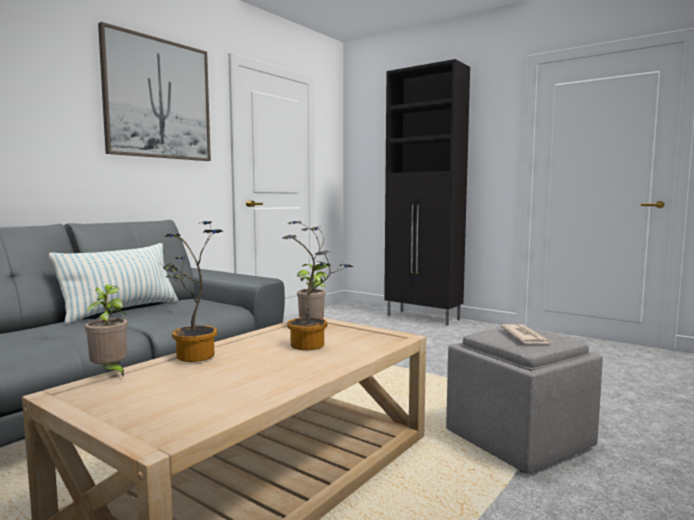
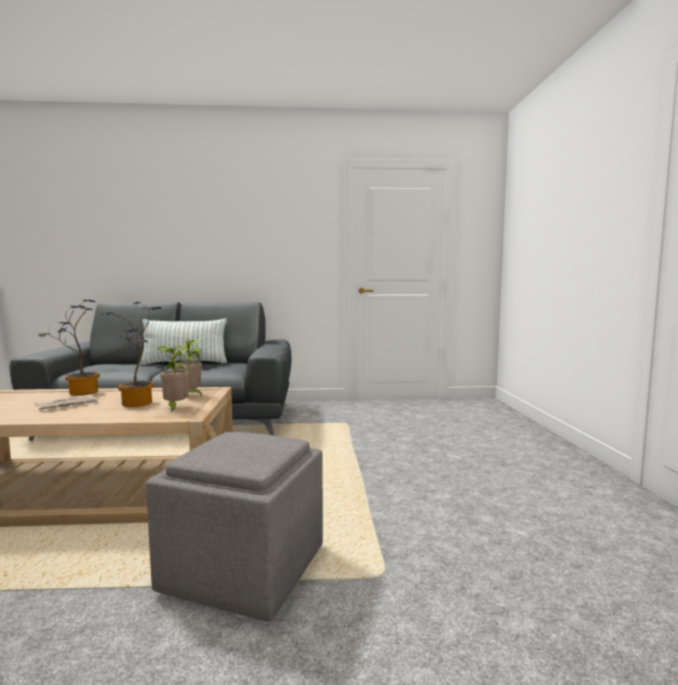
camera: 50 degrees right, 0 degrees up
(110, 373) = (38, 389): potted plant -> potted plant (175, 408)
(158, 99) = (272, 209): picture -> none
(423, 318) = (527, 434): black cabinet -> none
(525, 337) = (239, 448): newspaper -> newspaper (68, 405)

